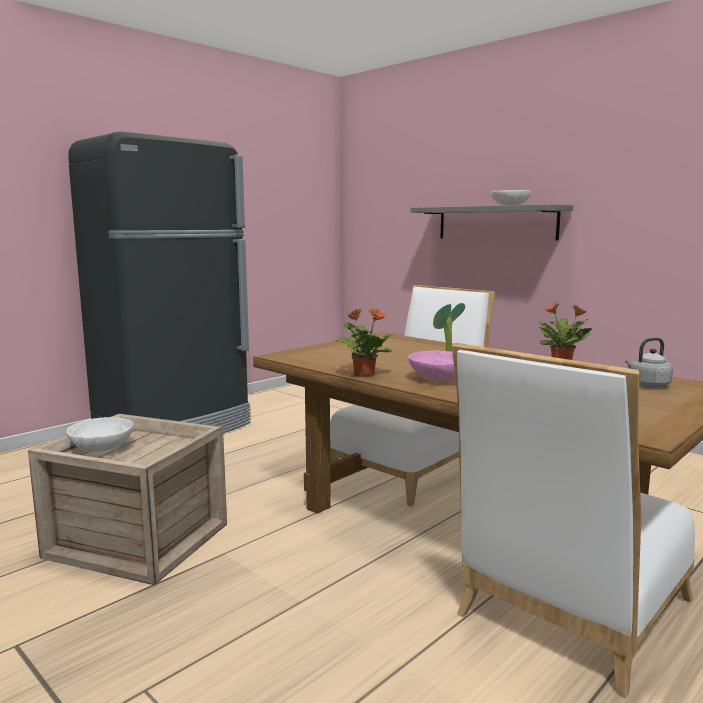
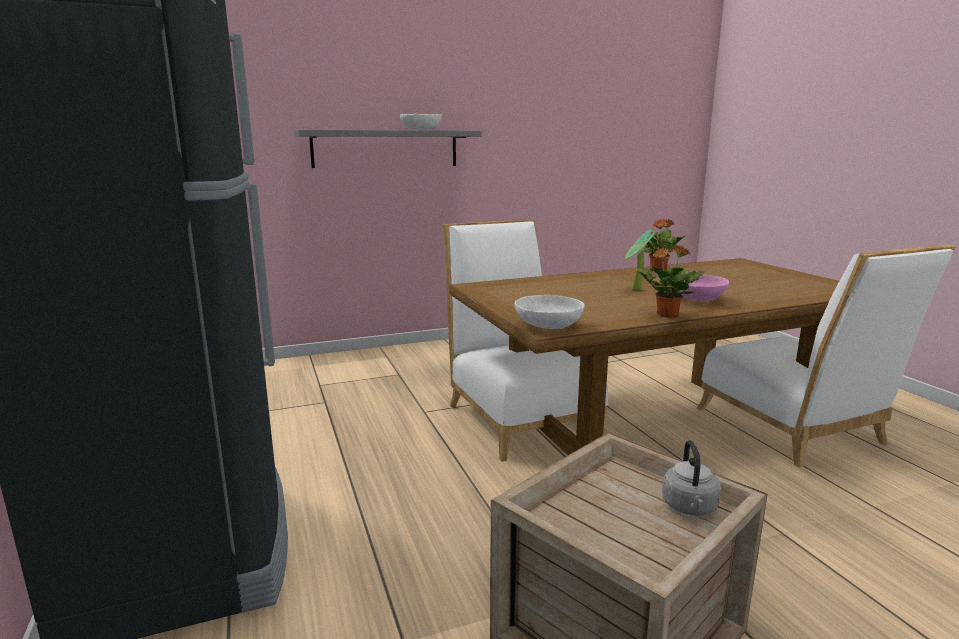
camera: 65 degrees left, 5 degrees up
(102, 447) = (624, 534): white bowl -> white bowl (548, 326)
(647, 385) = (731, 268): grey kettle -> grey kettle (689, 507)

